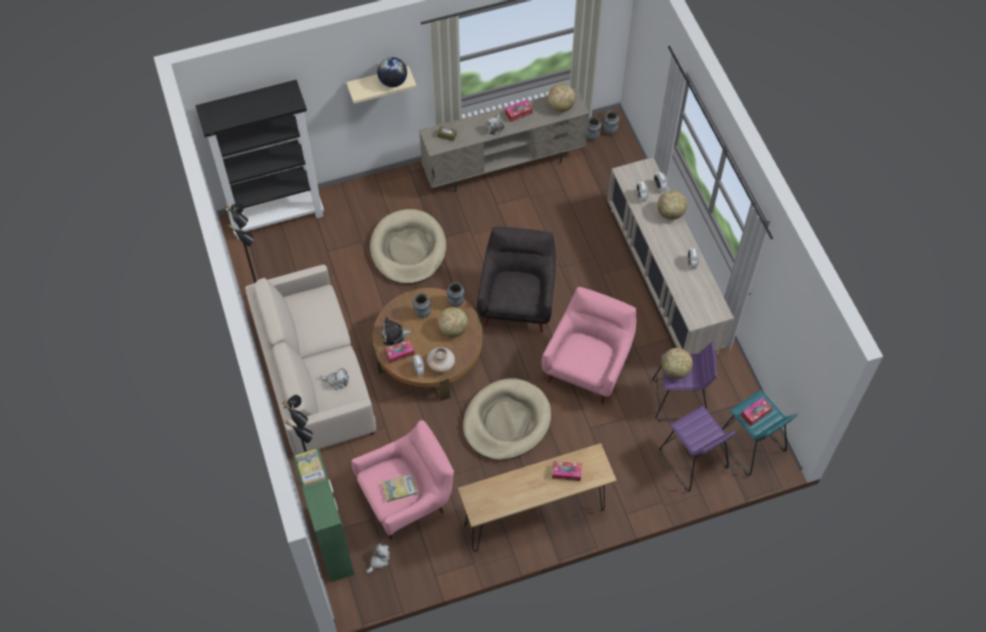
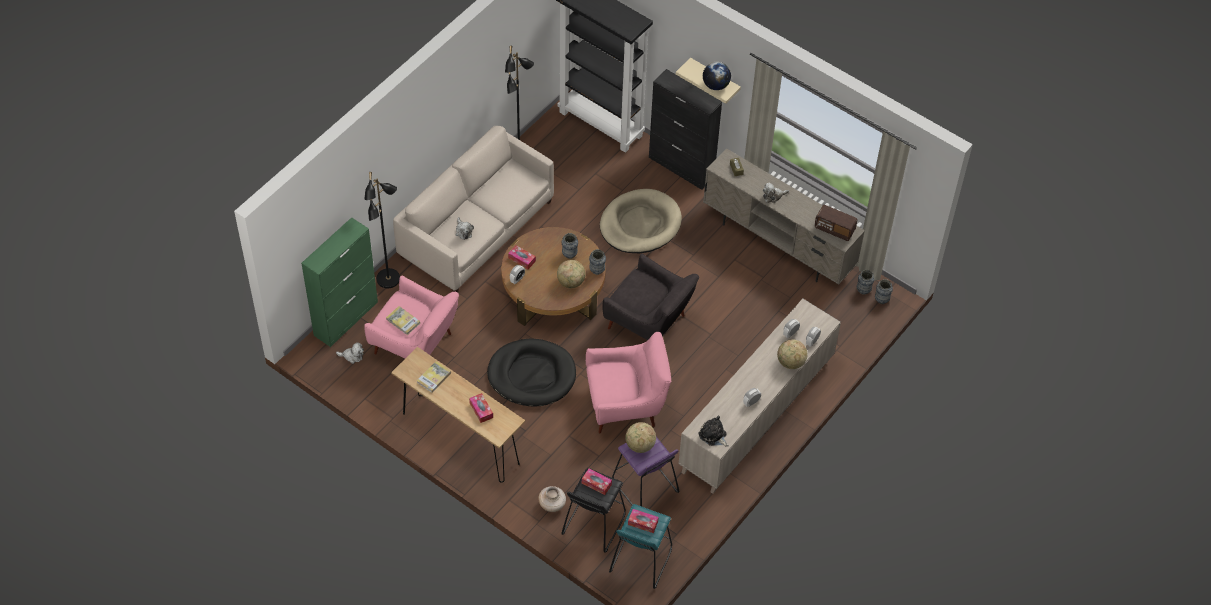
camera: 55 degrees right, 5 degrees down
(310, 468) = (348, 233): book -> book (434, 378)
(372, 186) = (681, 167): none -> black cabinet
(394, 335) = (536, 247): plush toy -> plush toy (713, 435)
(441, 365) = (532, 292): beige vase -> beige vase (552, 504)
(506, 421) = (532, 375): beige dog bed -> black dog bed
(517, 302) = (649, 324): grey armchair -> grey armchair turned 60 degrees clockwise
(518, 113) = (801, 204): tissue box -> tissue box (596, 484)
(561, 106) = (834, 229): globe -> radio
(692, 460) = (593, 524): purple stool -> black stool

